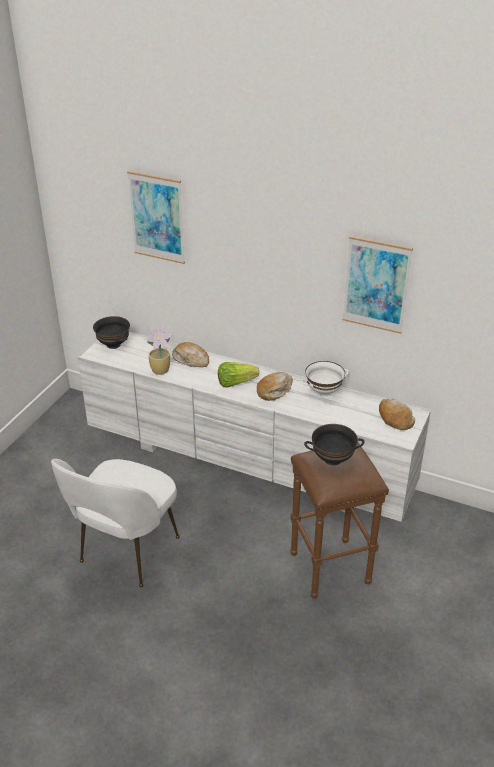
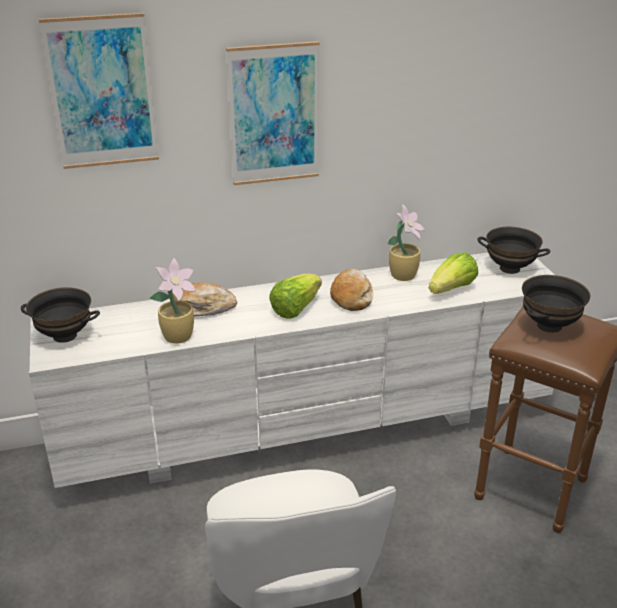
camera: 40 degrees left, 5 degrees down
(323, 391) = (404, 275): white bowl -> potted plant
(337, 414) = (452, 289): none -> lettuce
(376, 285) = (454, 98): picture -> picture (274, 114)
(395, 418) = (509, 269): bread -> black bowl

